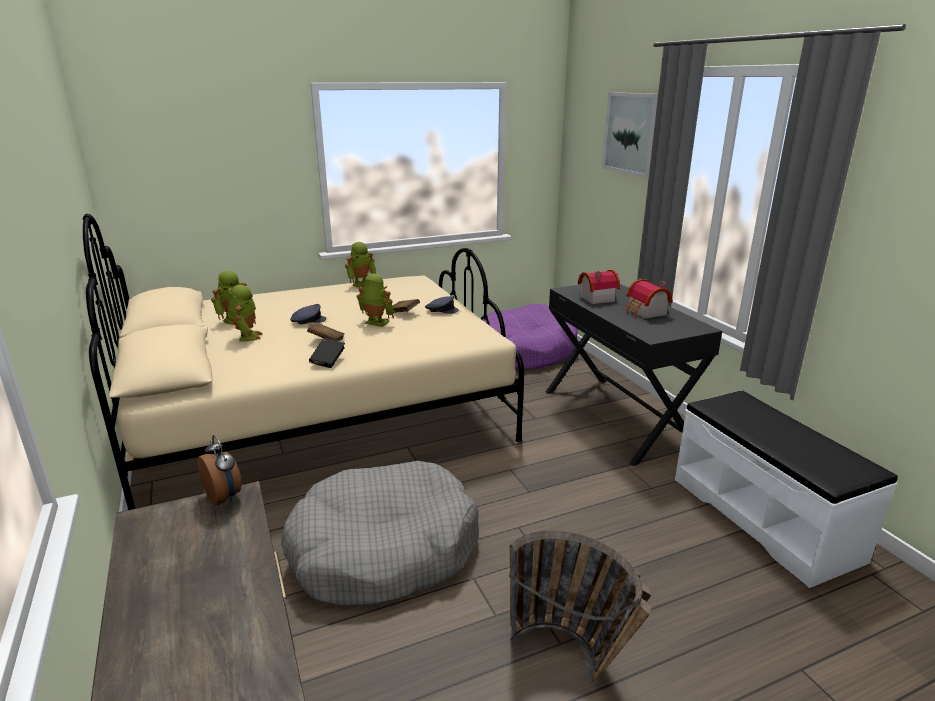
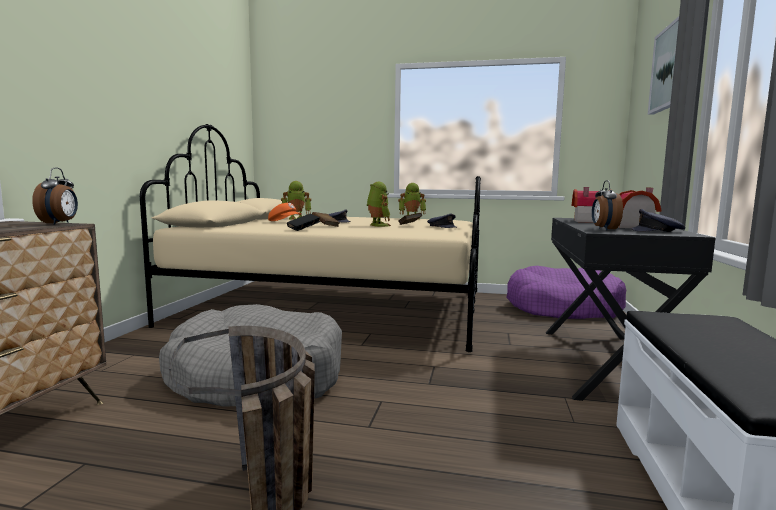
camera: 35 degrees right, 15 degrees down
(246, 336) = (285, 221): toy robot -> orange cap
(643, 327) = (604, 229): none -> alarm clock
(678, 323) = (658, 231): none -> grey cap

